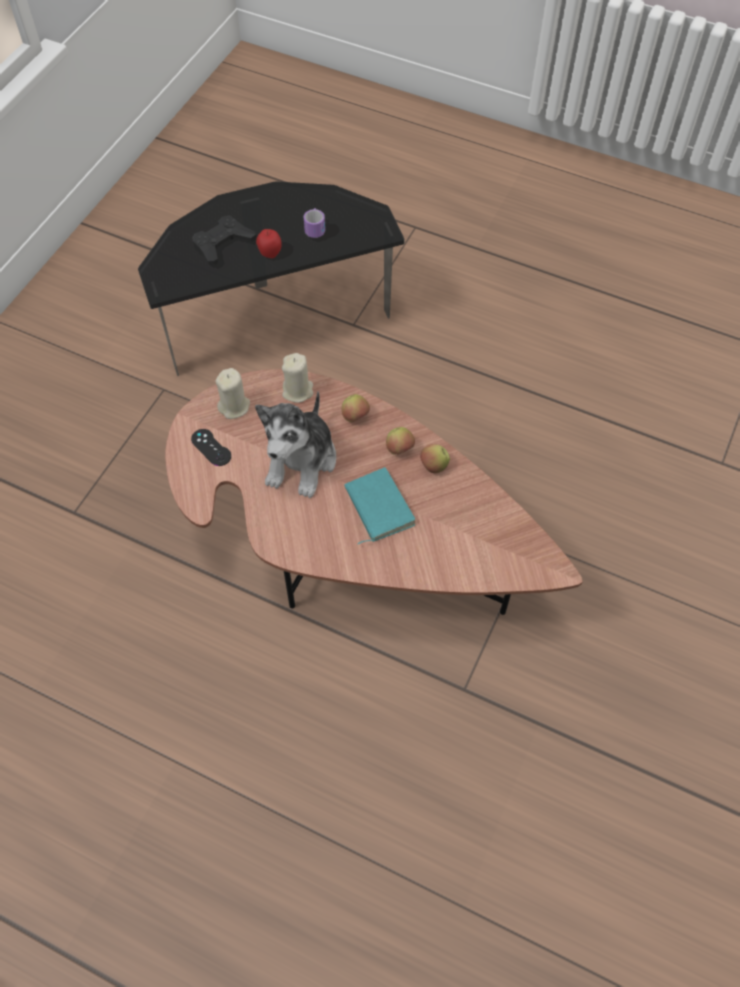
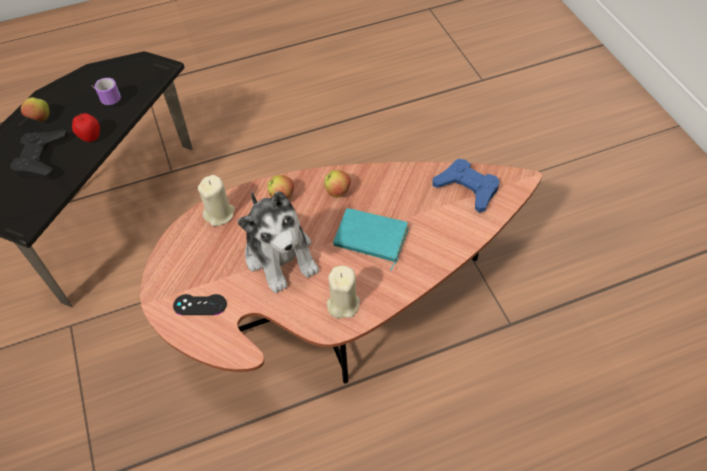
camera: 45 degrees left, 5 degrees down
(234, 406) = (183, 262): beige candle -> beige candle (343, 304)
(434, 466) = (373, 184): apple -> apple (40, 119)
(502, 537) = (467, 188): none -> blue game controller

